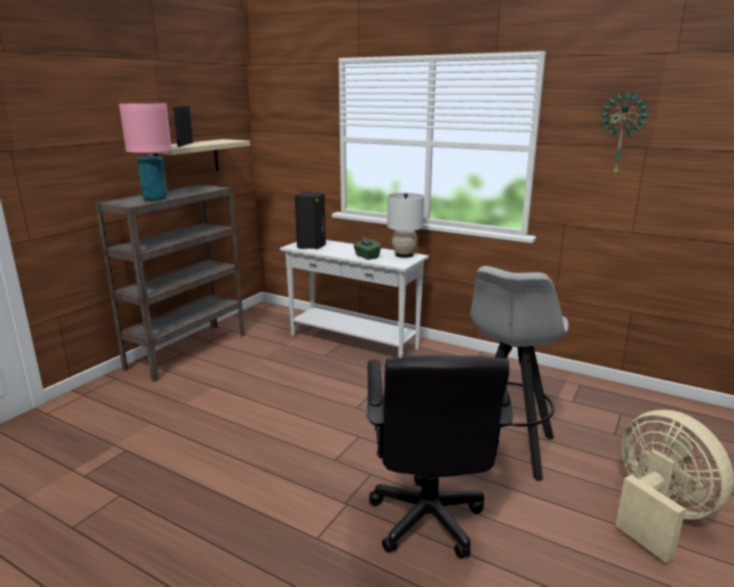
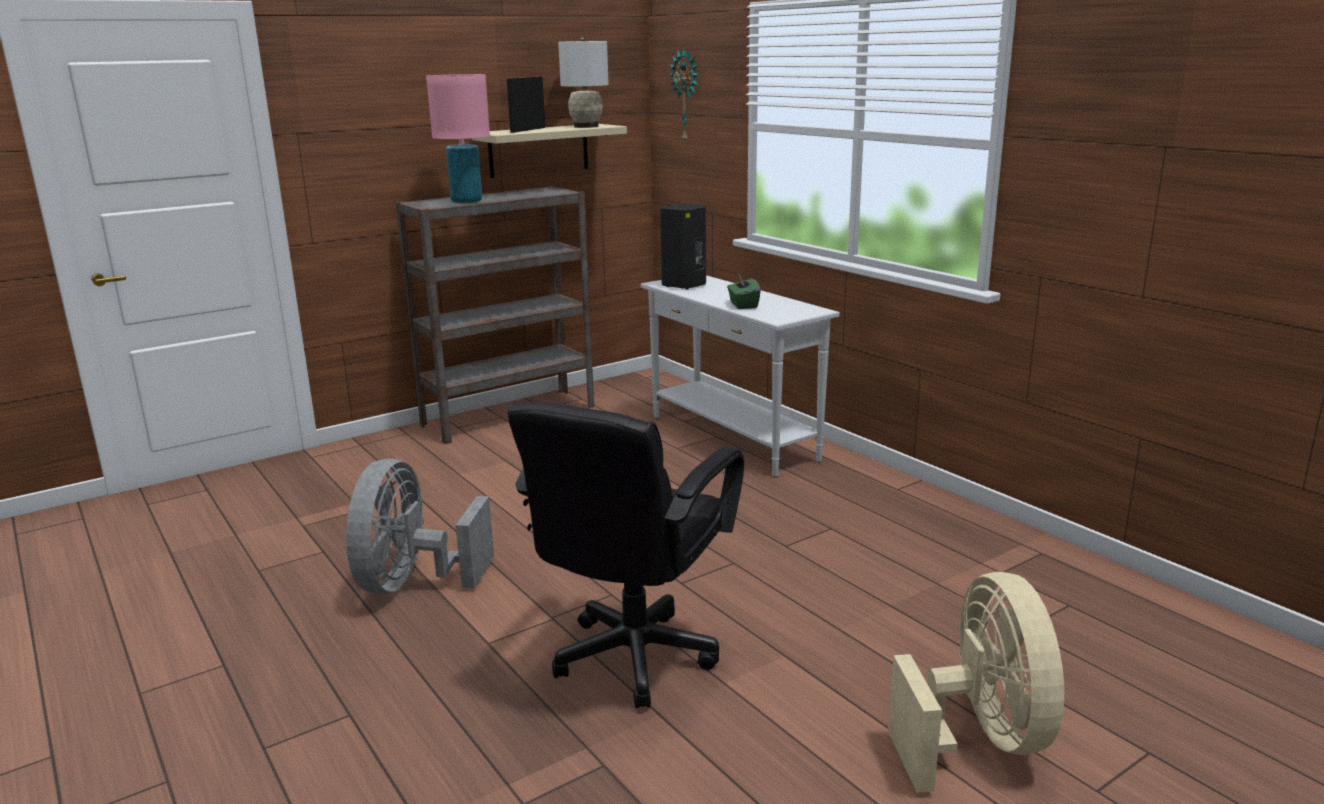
camera: 25 degrees right, 0 degrees up
(218, 503) = (413, 583): none -> grey fan
(404, 255) = (801, 308): white table lamp -> white table lamp (586, 126)
(504, 449) = (822, 608): grey stool -> none
(621, 134) = (1125, 123): wall clock -> wall clock (687, 96)

